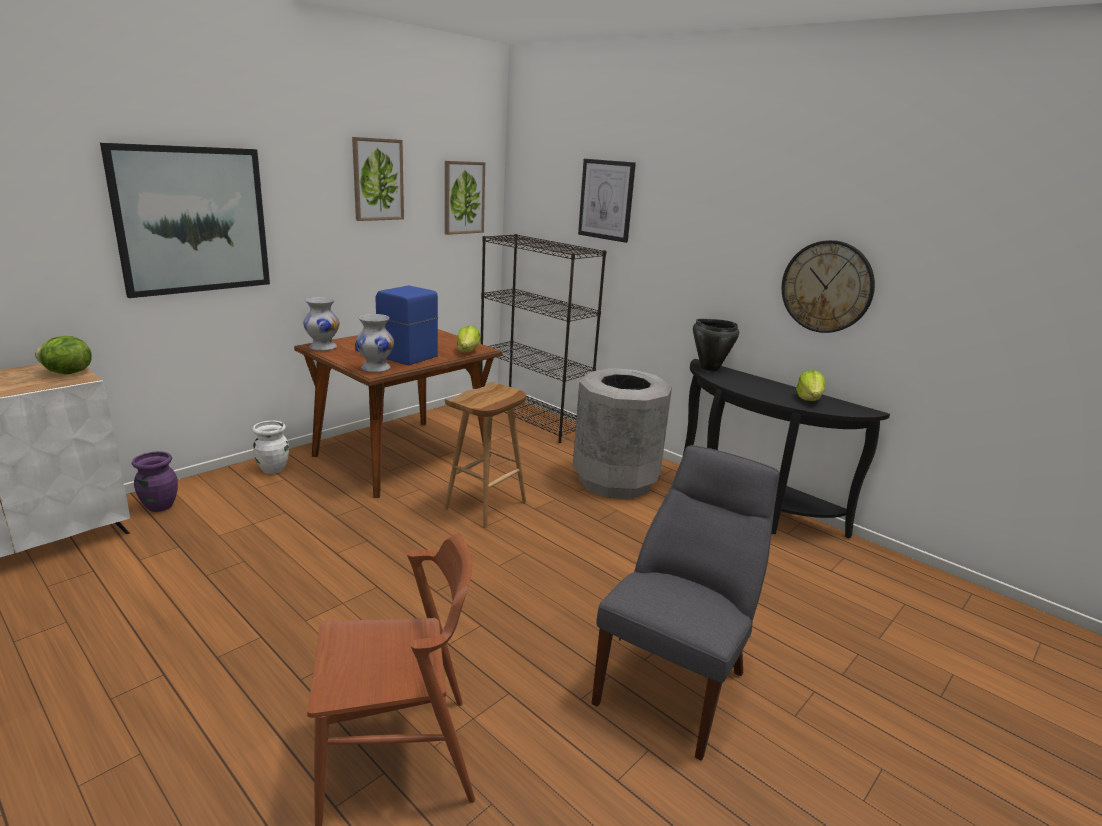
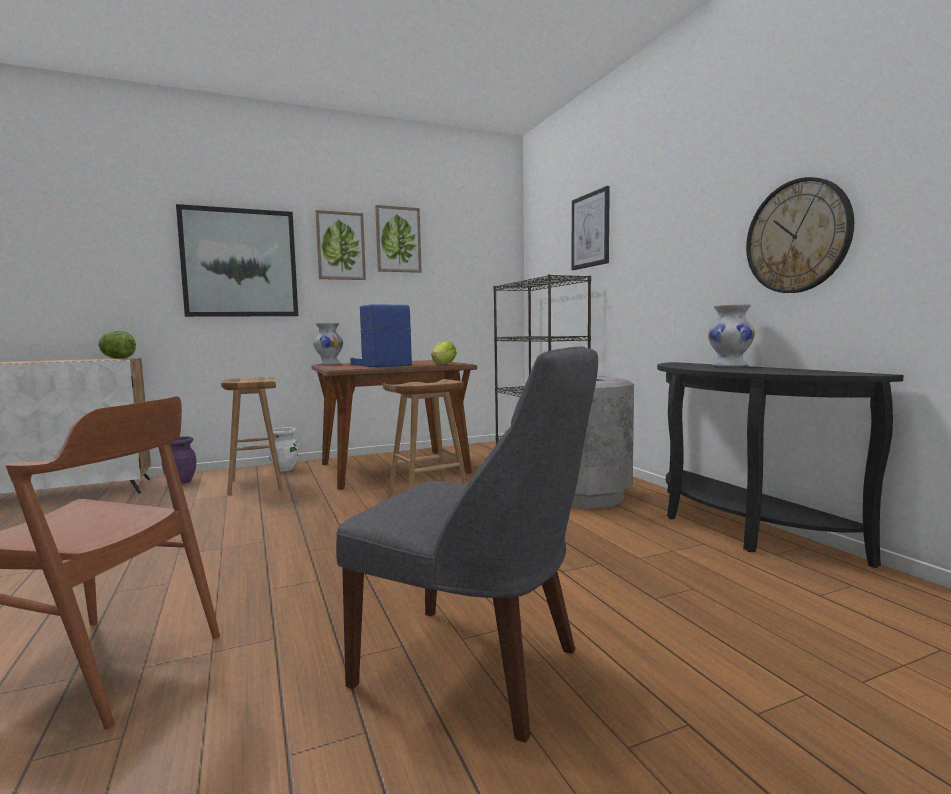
camera: 25 degrees right, 15 degrees down
(266, 500) = (255, 484): none -> brown stool
(375, 368) = (346, 368): white vase -> white vase (729, 366)
(463, 197) = (481, 258): picture -> picture (340, 246)
(675, 683) = (477, 669): grey chair -> grey chair turned 60 degrees clockwise
(709, 368) = (679, 363): black cooking pot -> none
(809, 399) = (784, 370): lettuce -> none

